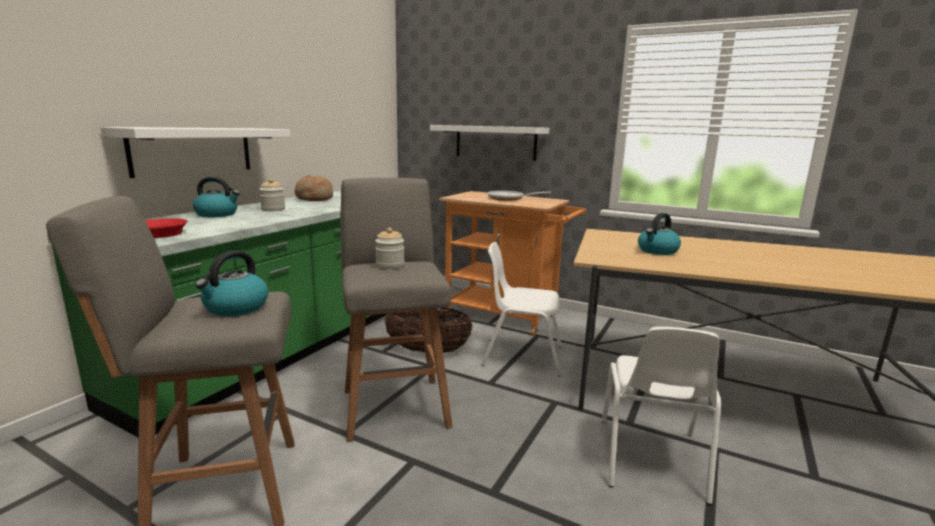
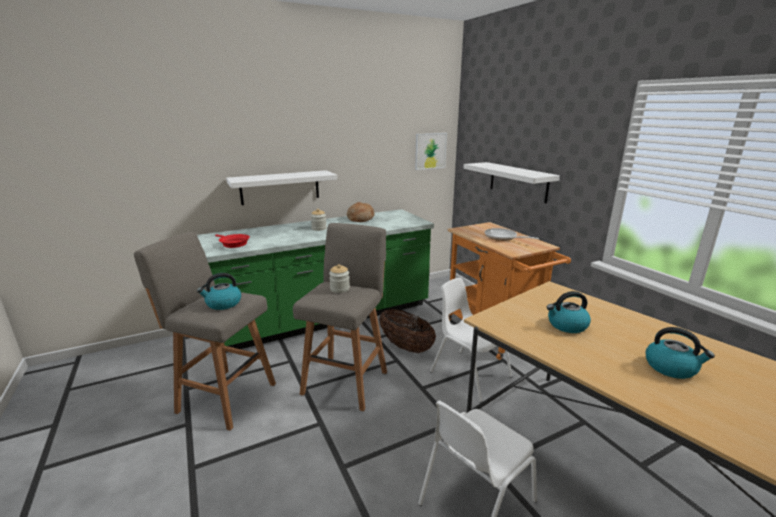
camera: 35 degrees right, 5 degrees up
(217, 214) = (284, 229): kettle -> kettle (671, 367)
(373, 114) = (430, 151): none -> picture

